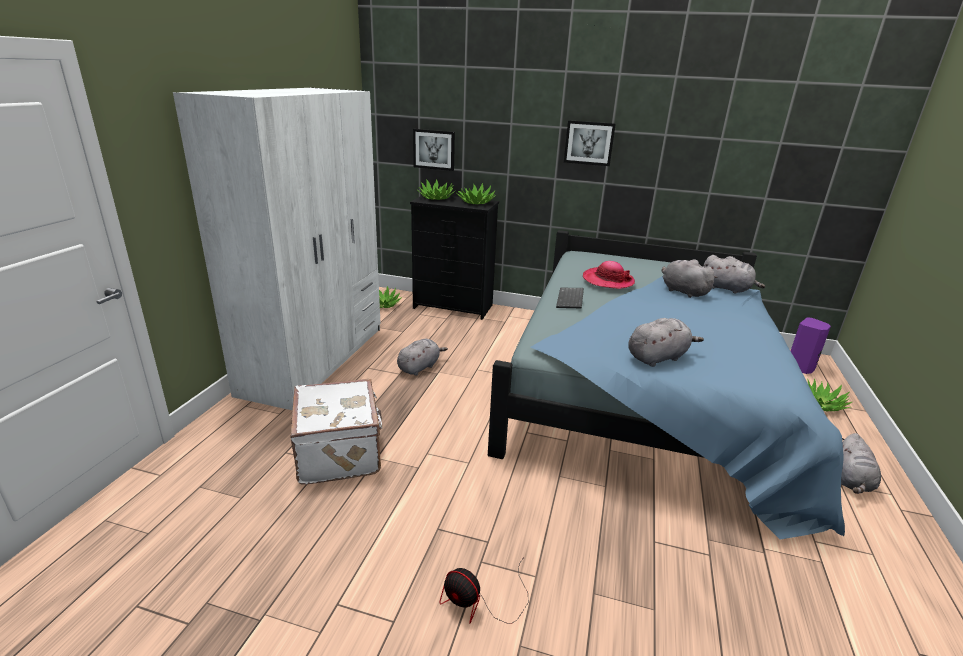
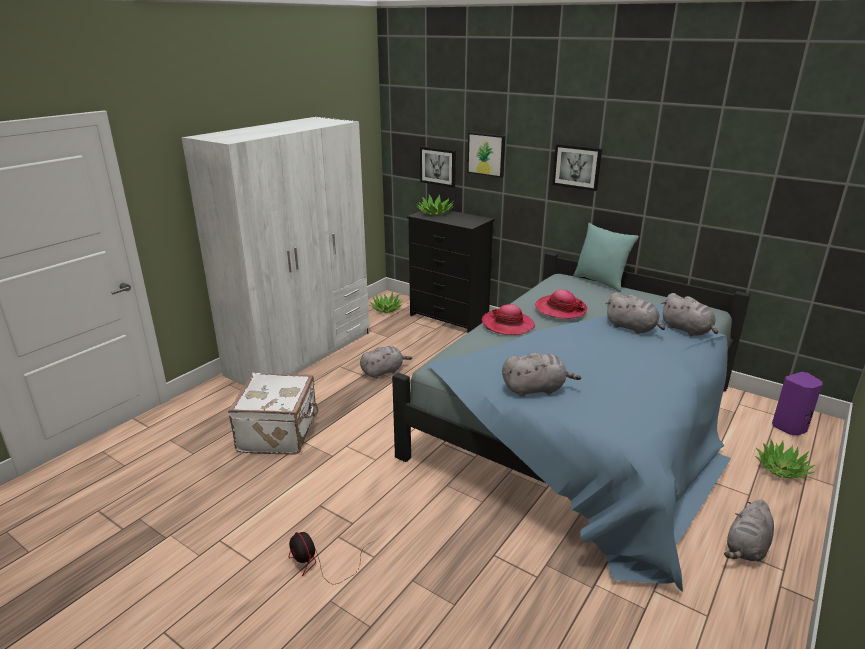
camera: 20 degrees right, 0 degrees up
(476, 202) = (469, 219): potted plant -> none
(490, 134) = (486, 154): none -> picture
(571, 299) = (507, 325): keyboard -> hat
(616, 255) = (600, 282): none -> turquoise pillow
(682, 291) = (632, 328): grey plush toy -> grey plush toy turned 150 degrees clockwise

